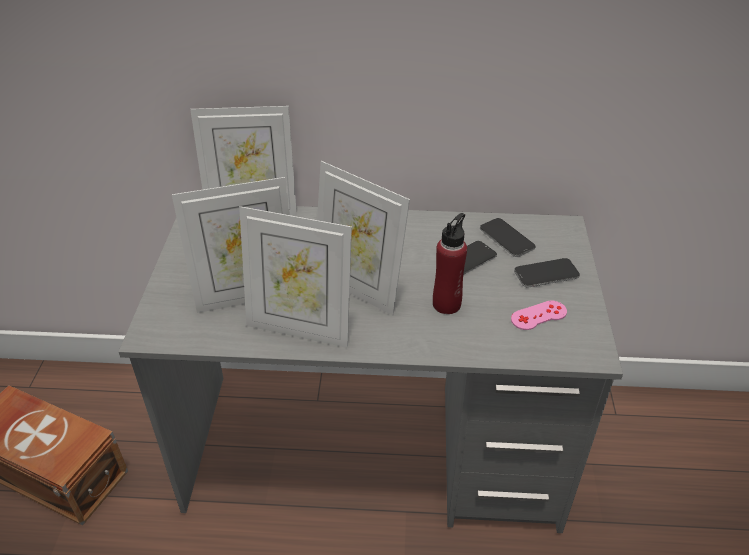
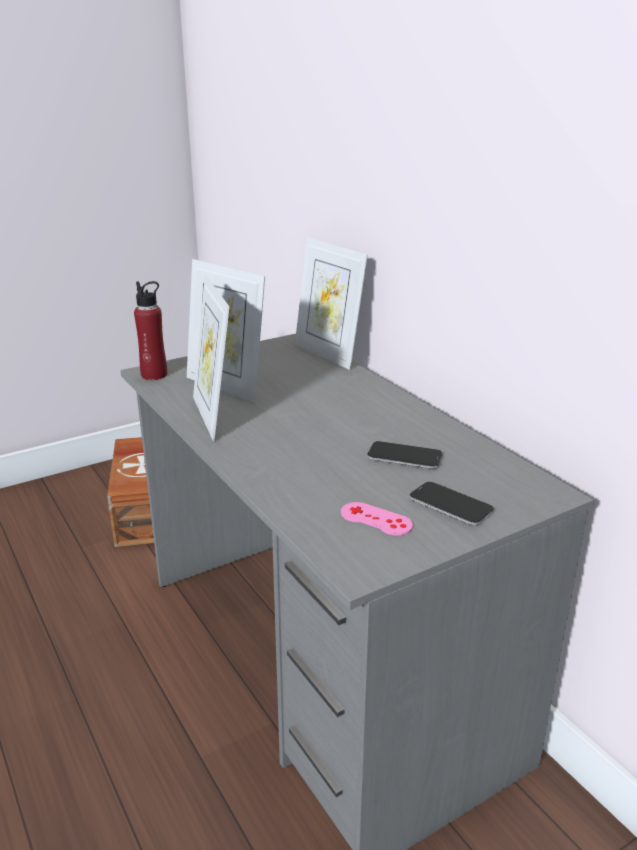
camera: 55 degrees right, 15 degrees down
(358, 288) = (293, 422): picture frame -> none
(446, 304) = (326, 466): red bottle -> red bottle (154, 375)
(506, 238) = (473, 466): phone -> none

